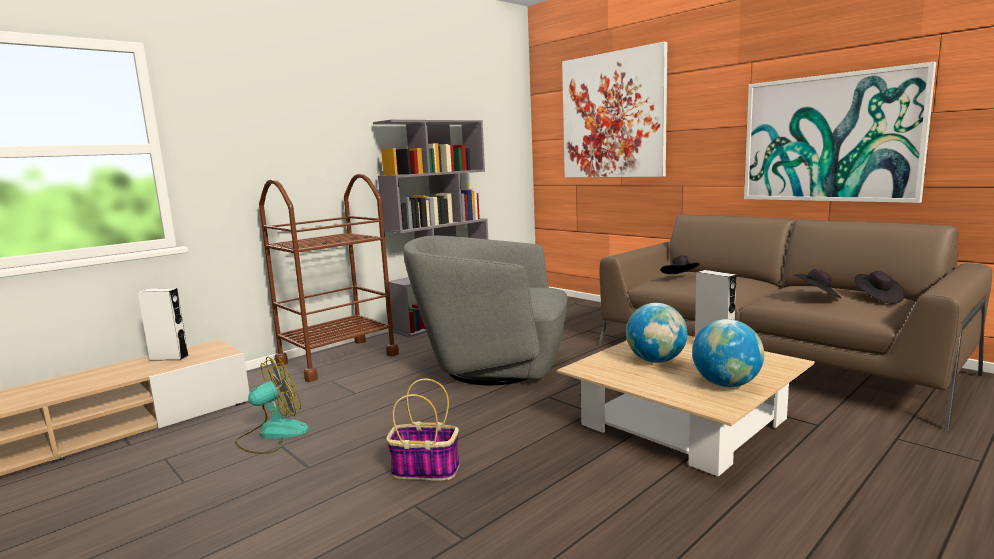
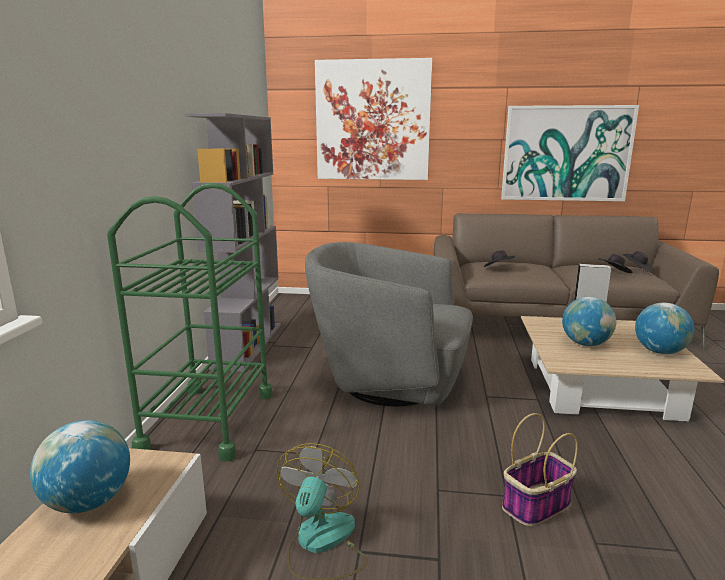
camera: 40 degrees left, 5 degrees up
(169, 357) = (88, 502): white speaker -> globe
(337, 359) = (209, 421): brown cart -> green cart
(492, 367) = (389, 381): grey armchair -> grey armchair turned 45 degrees clockwise

